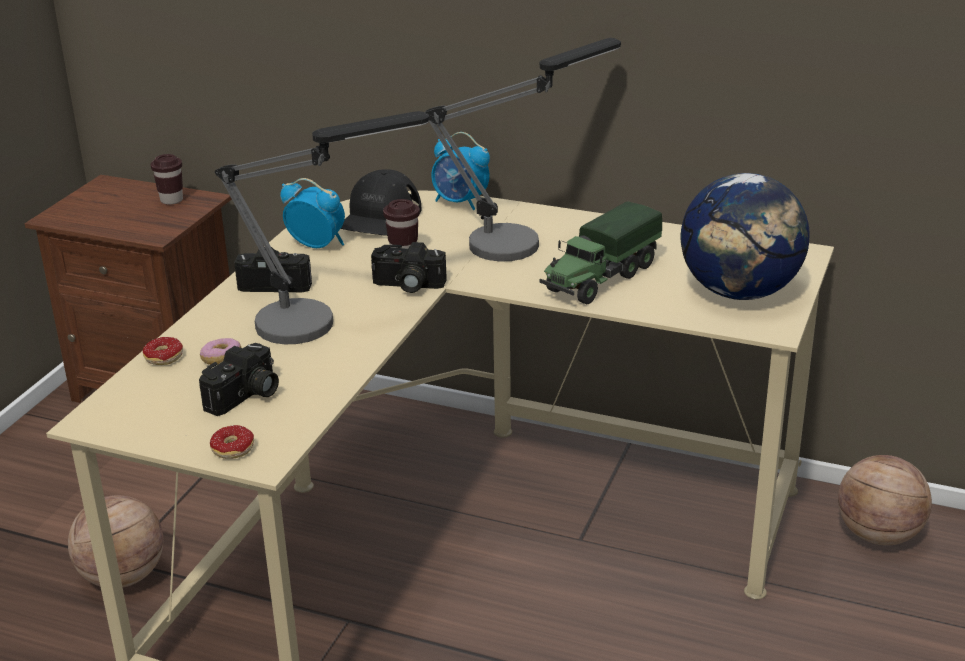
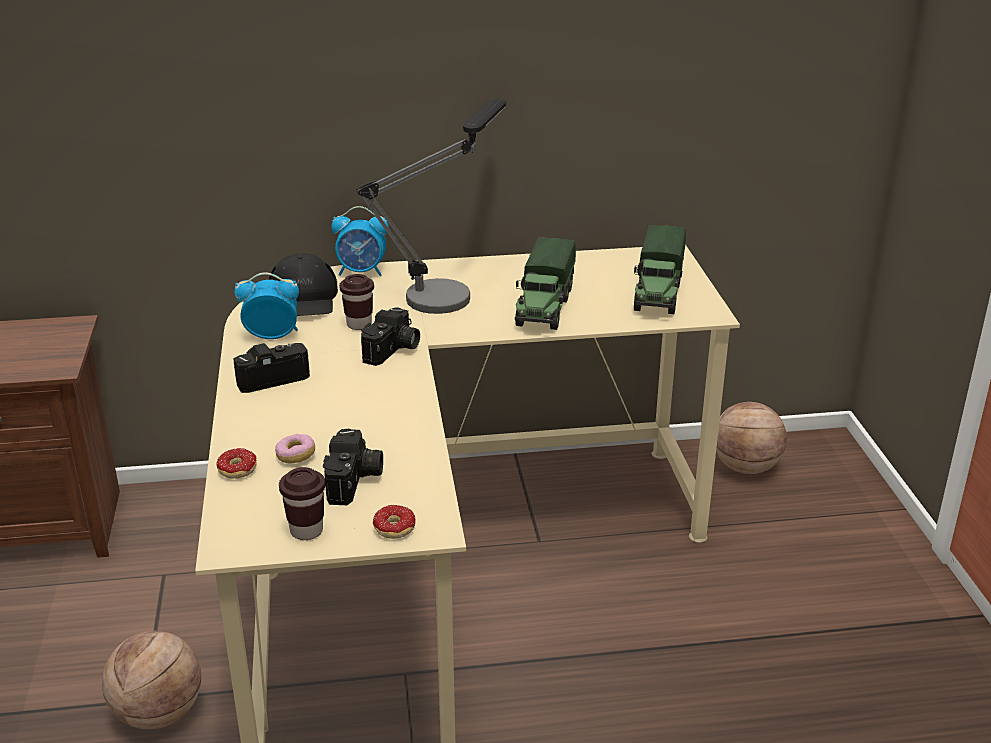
camera: 30 degrees left, 0 degrees up
(171, 200) = (39, 333): brown cup -> brown cup (306, 531)
(319, 321) = (348, 400): table lamp -> none
(407, 285) = (393, 351): camera -> camera turned 45 degrees counterclockwise
(740, 292) = (658, 293): globe -> toy truck

